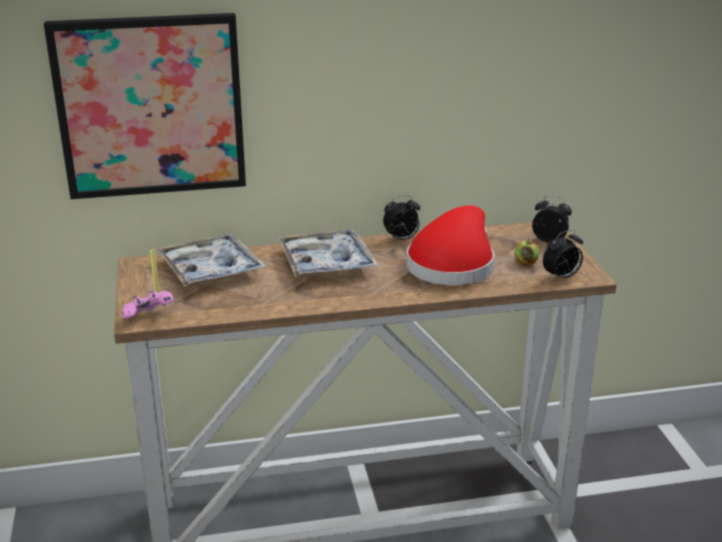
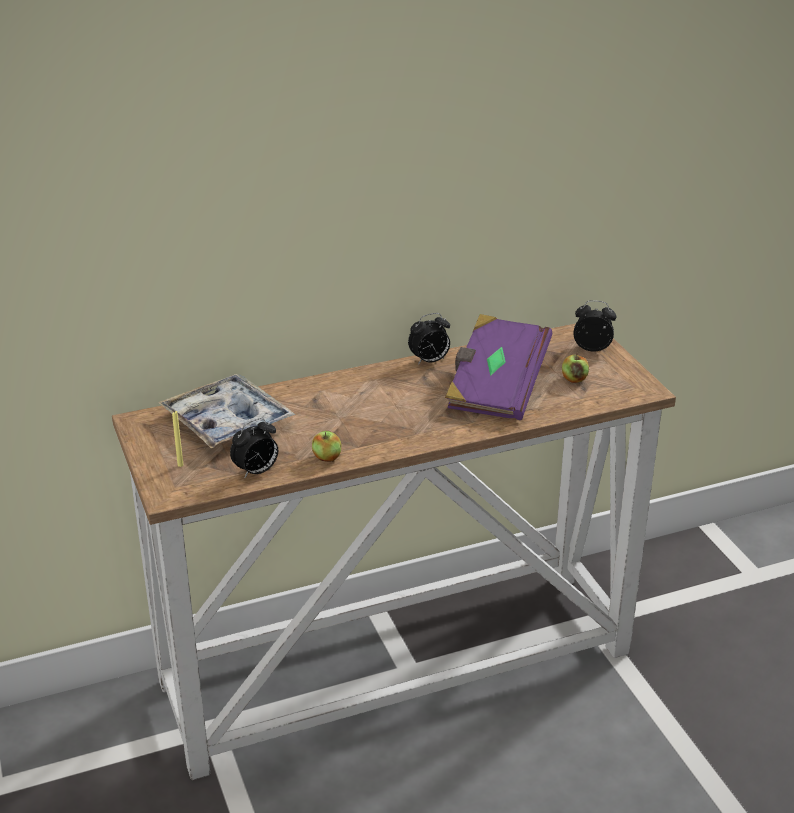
camera: 10 degrees left, 5 degrees up
(149, 317) = (180, 490): pink game controller -> none
(150, 106) = (144, 241): picture -> none
(284, 304) = (327, 457): none -> apple
(326, 263) = (355, 400): tray -> none
(452, 264) = (495, 388): red hat -> purple book
(561, 277) = (616, 394): alarm clock -> alarm clock (256, 472)

